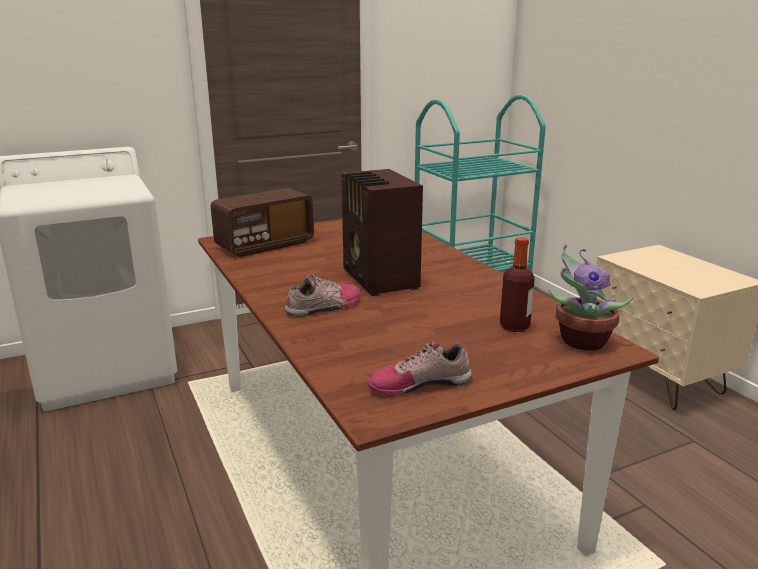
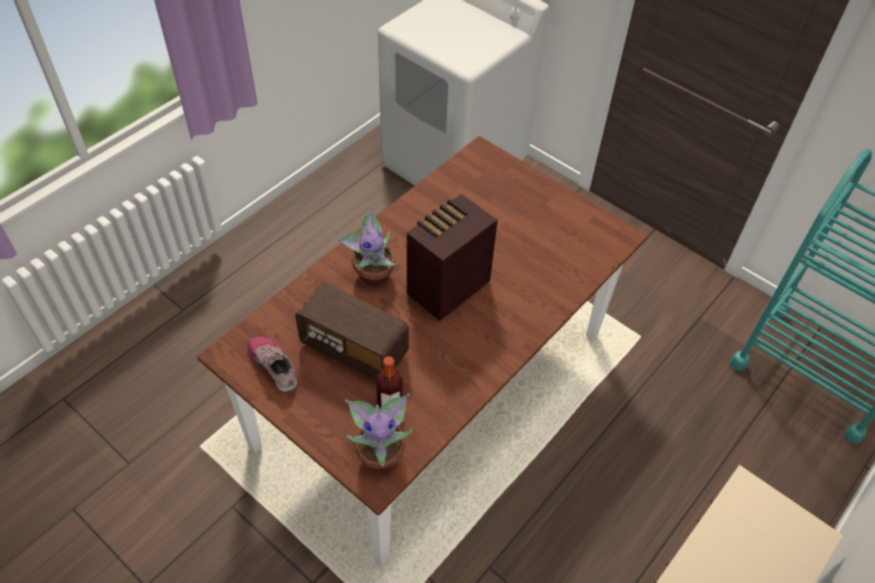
camera: 65 degrees right, 30 degrees up
(265, 245) = (485, 184): radio -> radio (354, 349)
(324, 307) = (372, 273): shoe -> potted plant

